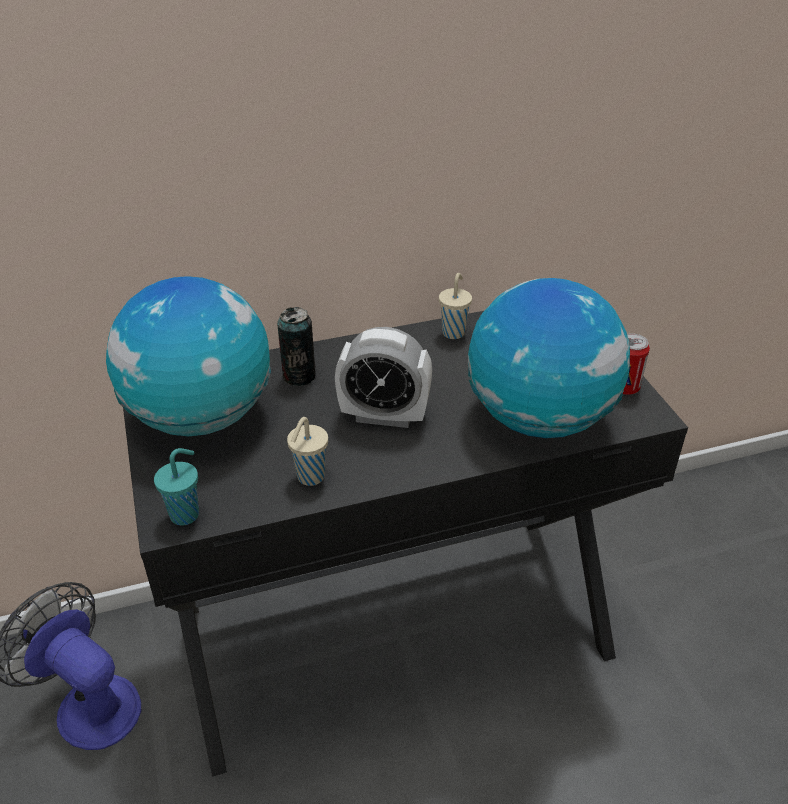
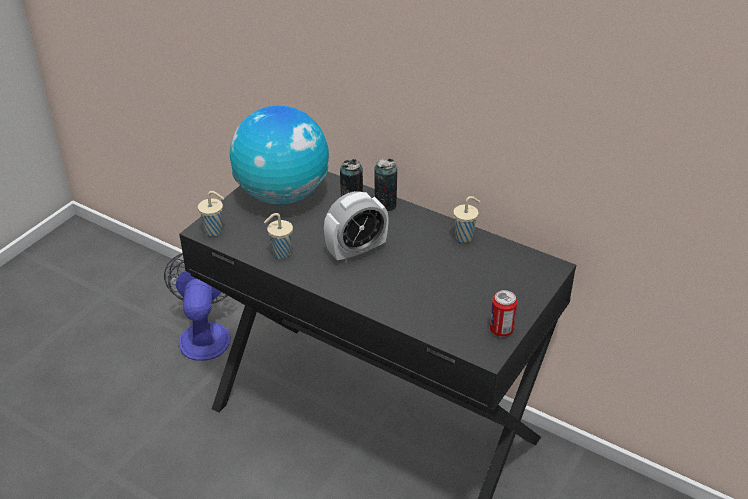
camera: 50 degrees right, 0 degrees up
(186, 514) = (215, 231): turquoise cup -> beige cup
(331, 353) = (385, 205): none -> can
(384, 416) = (356, 252): alarm clock -> alarm clock turned 90 degrees counterclockwise
(538, 418) = (426, 308): globe -> none

